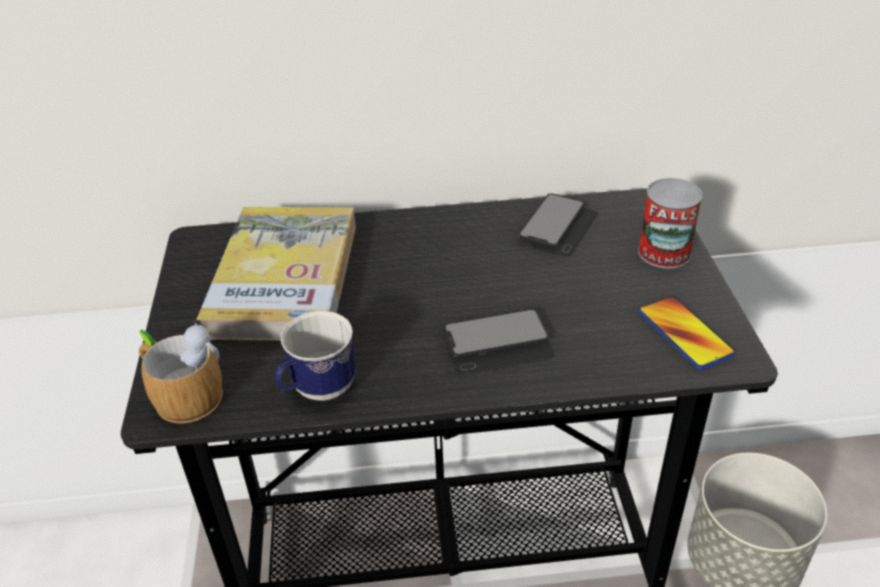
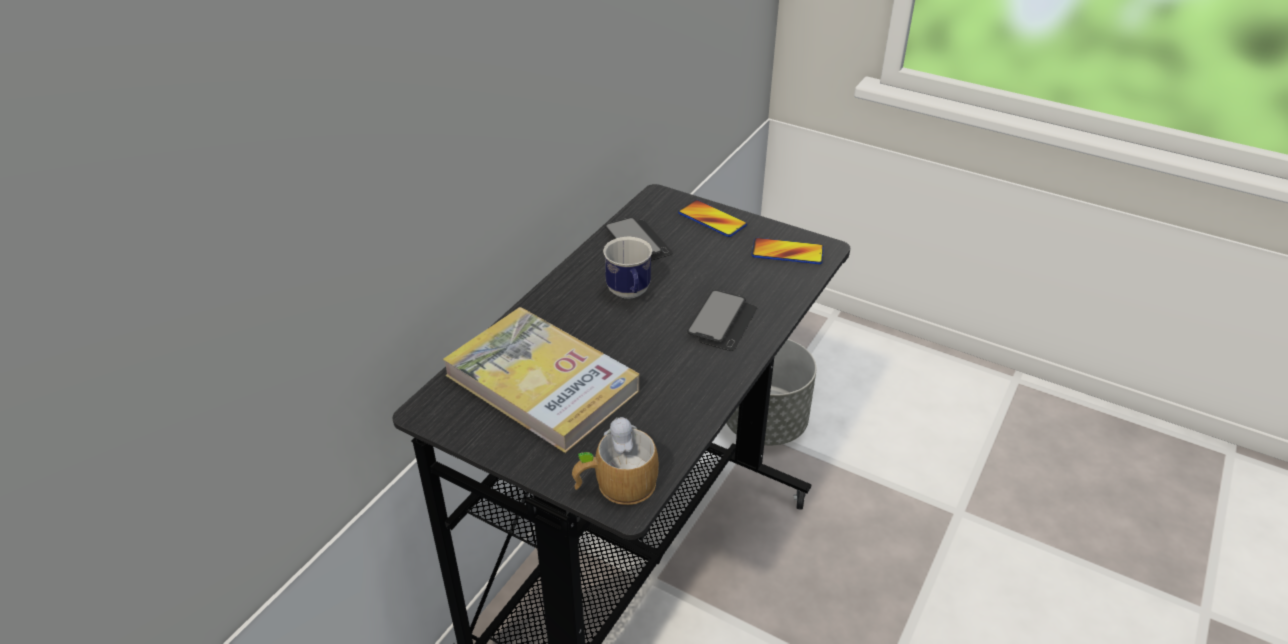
camera: 55 degrees left, 0 degrees up
(317, 392) = (685, 417): mug -> mug (629, 294)
(664, 252) = (712, 219): can -> phone

